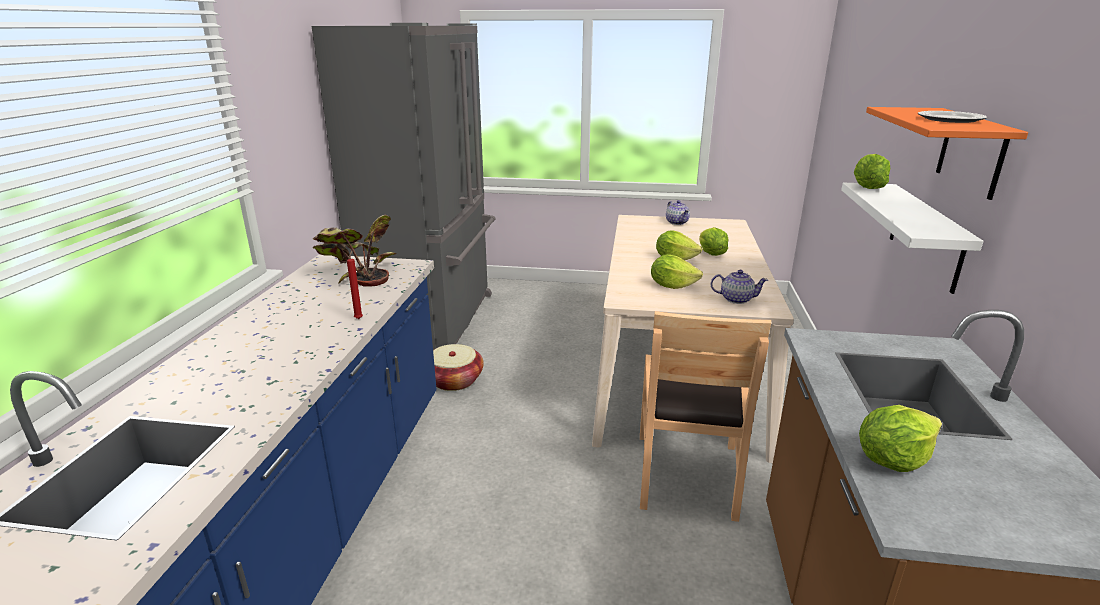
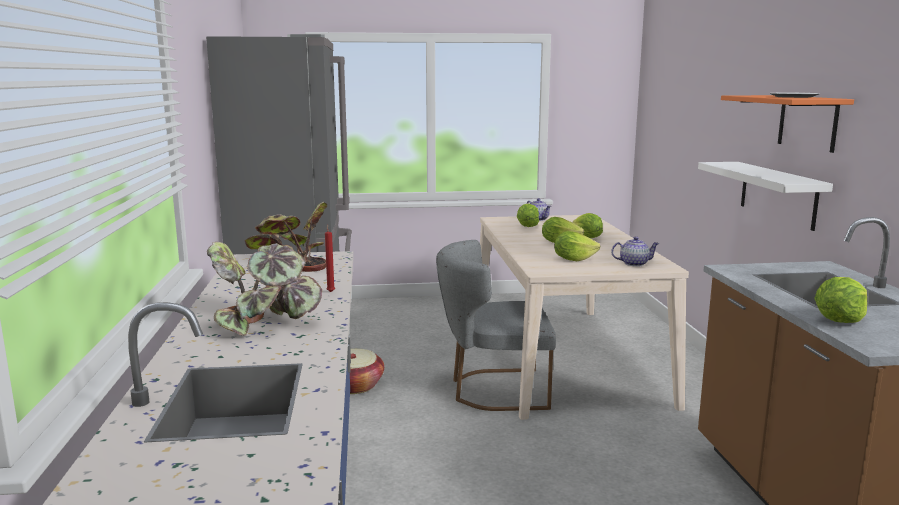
camera: 15 degrees left, 10 degrees down
(259, 357) = (266, 322): none -> potted plant
(583, 405) = (493, 390): none -> grey chair
(687, 474) = (616, 427): brown chair -> none
(867, 188) = (721, 164): lettuce -> lettuce (527, 226)

